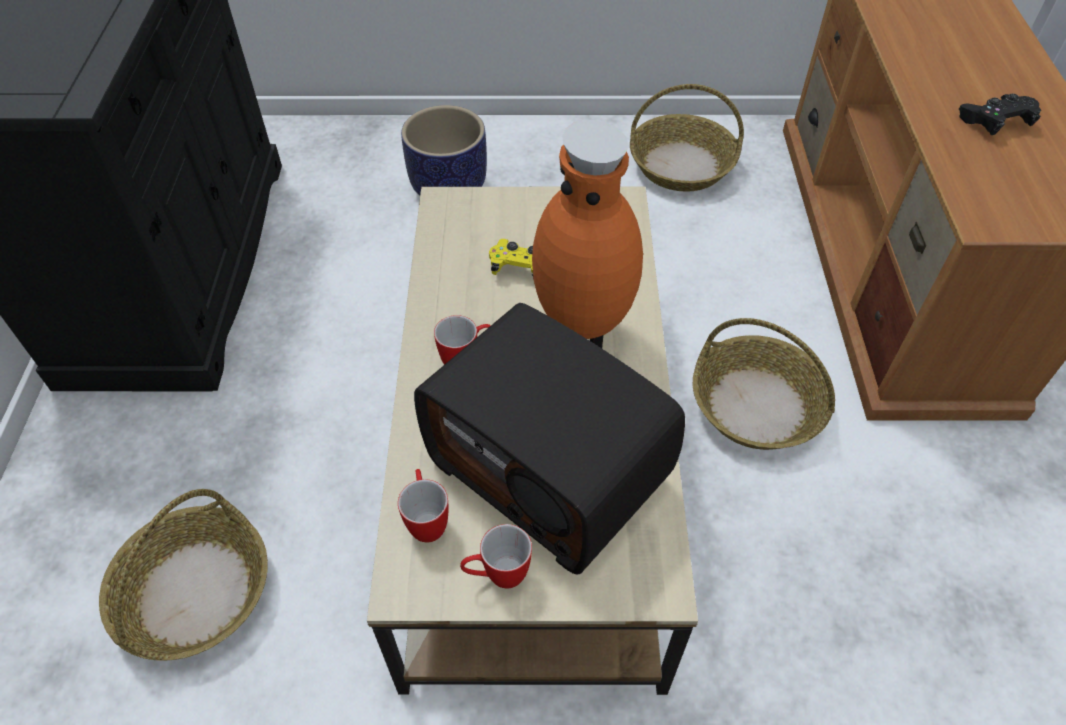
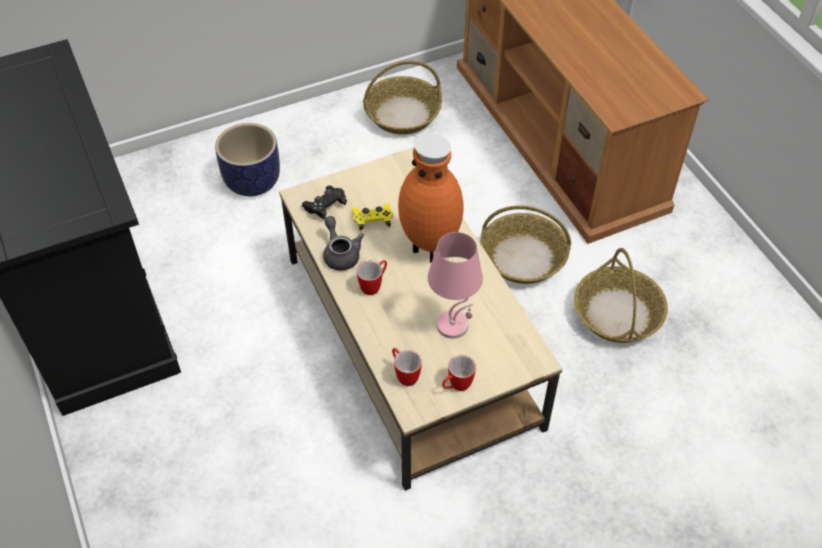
camera: 25 degrees left, 0 degrees up
(195, 591) = (250, 489): basket -> basket (617, 313)
(448, 297) = (340, 253): none -> grey teapot
(551, 468) = (453, 325): radio -> pink table lamp
(994, 123) = (601, 53): black game controller -> black game controller (325, 207)

